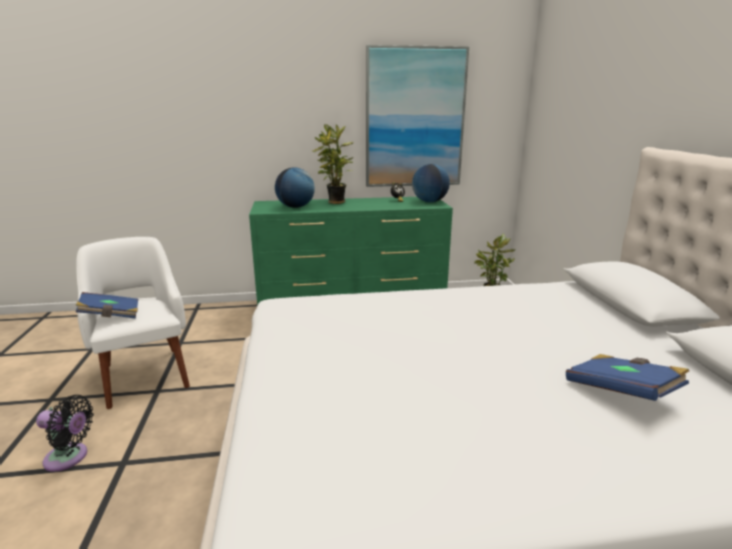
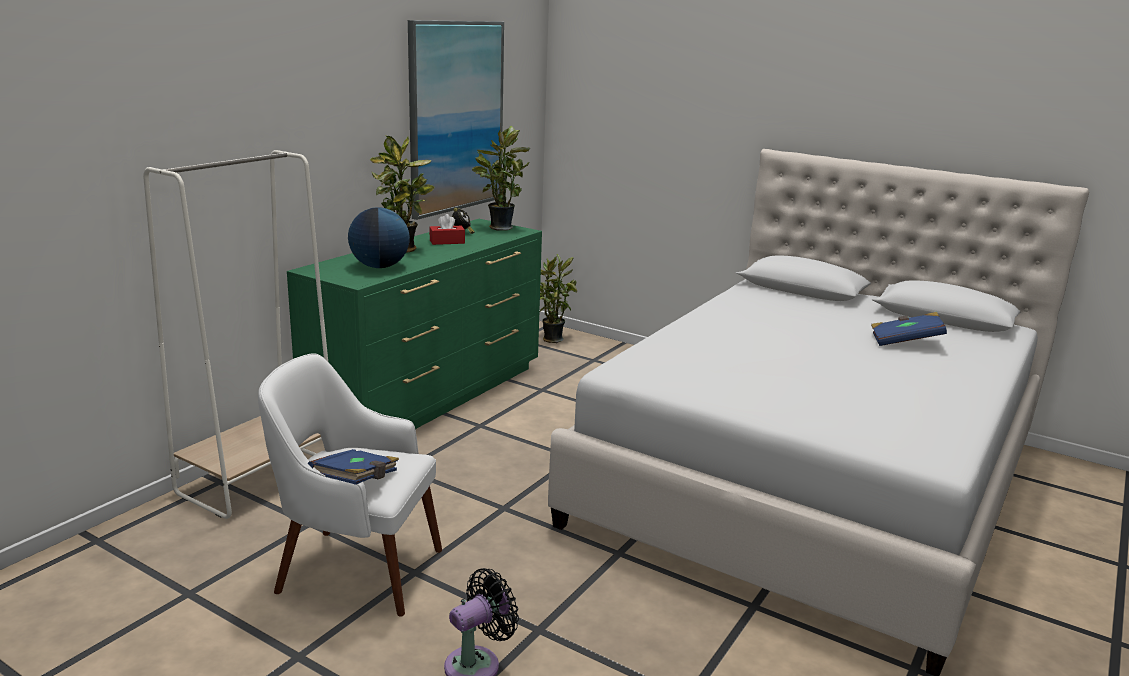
camera: 50 degrees left, 0 degrees up
(208, 314) = (258, 479): none -> clothes rack
(372, 203) = (447, 242): none -> red tissue box
(429, 202) = (499, 227): globe -> potted plant

